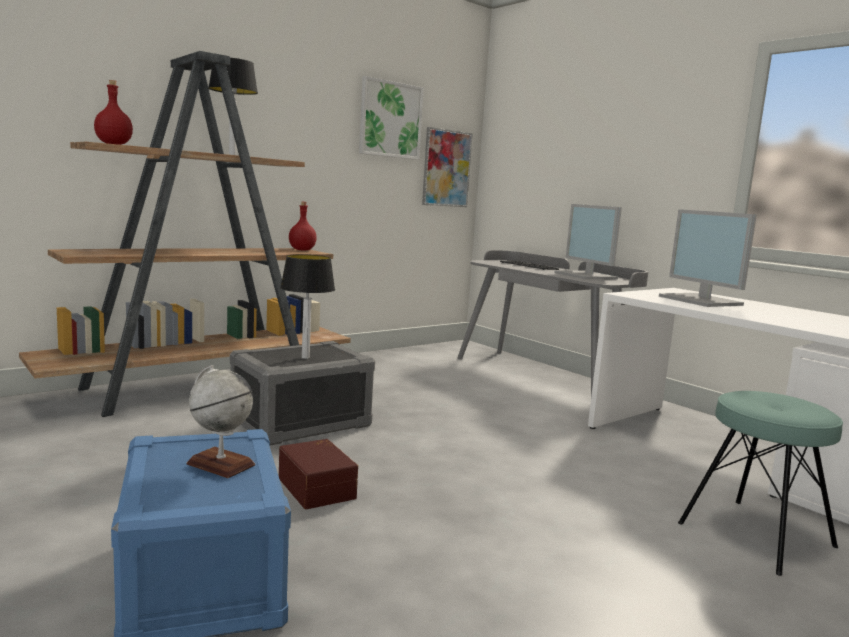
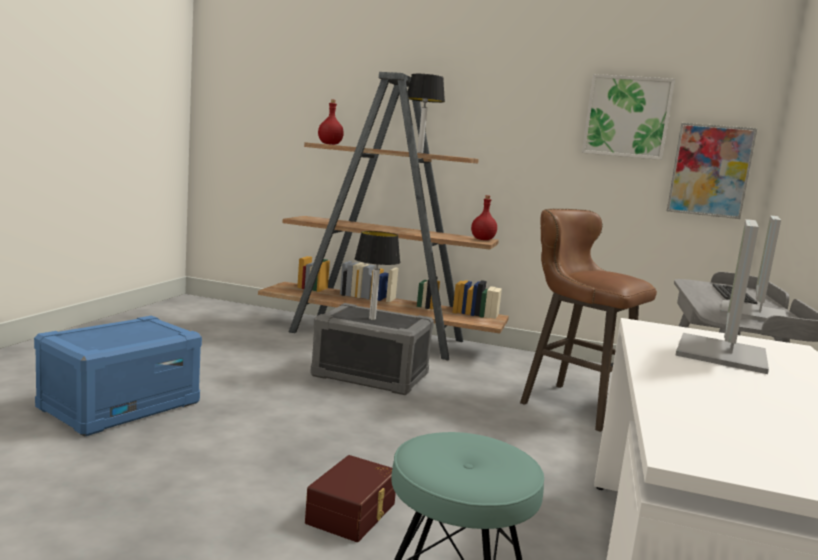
camera: 55 degrees right, 0 degrees up
(220, 464) = (131, 335): globe -> none
(318, 487) = (271, 404): brown storage box -> brown storage box (353, 513)
(454, 385) = (572, 404): none -> brown stool

